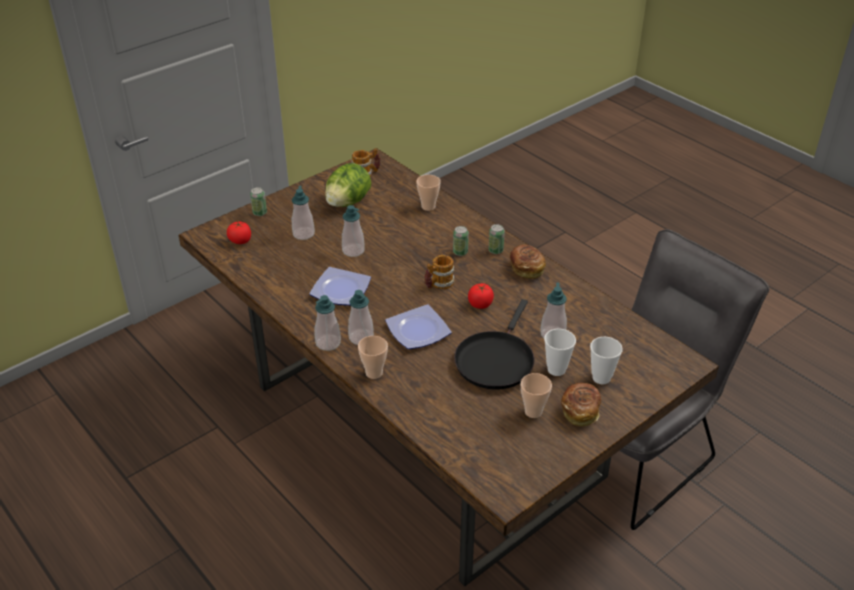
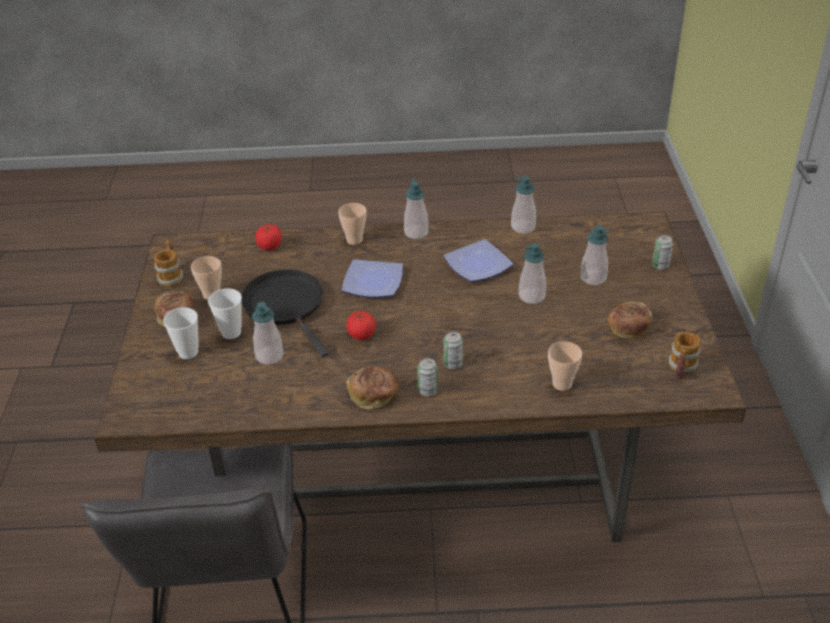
camera: 130 degrees right, 0 degrees up
(240, 241) = (618, 239): tomato -> tomato (270, 246)
(348, 202) = (628, 329): lettuce -> bread
(361, 337) = (402, 250): soap dispenser -> soap dispenser (523, 227)
(438, 284) = (419, 324): mug -> mug (171, 276)

